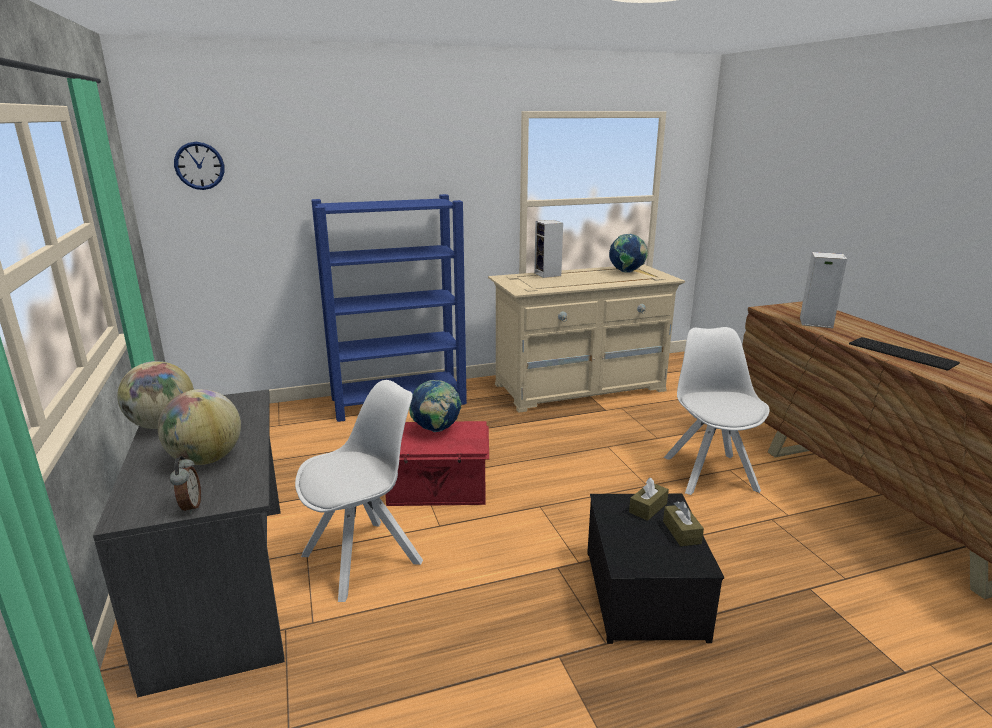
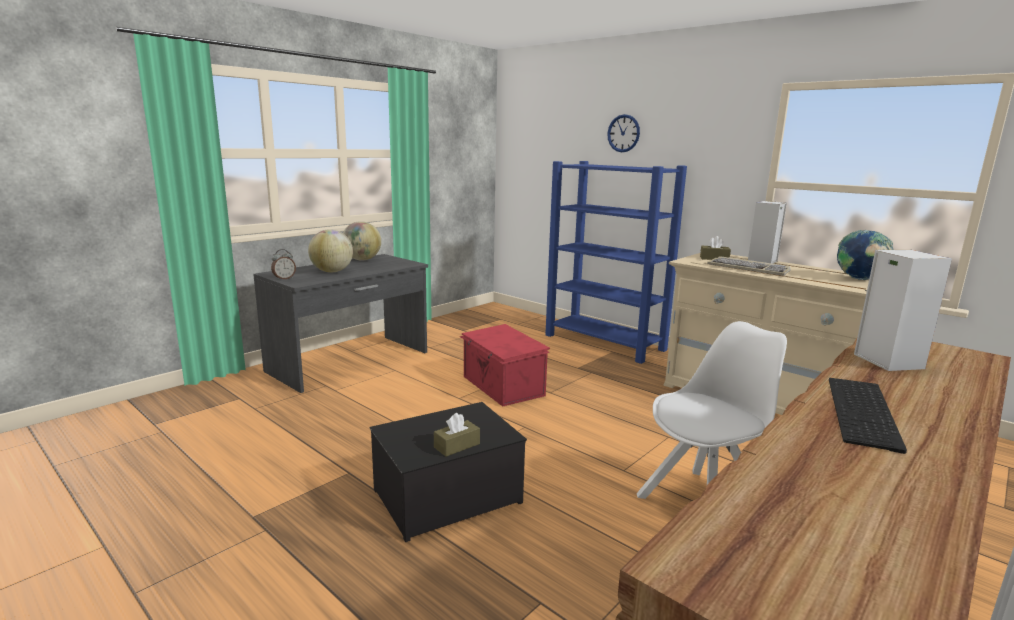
camera: 60 degrees right, 5 degrees down
(199, 166) = (528, 132): wall clock -> wall clock (623, 133)
(364, 558) = (402, 386): white chair -> none
(436, 430) = (512, 337): globe -> none
(569, 284) = (749, 269): none -> keyboard
(648, 508) = (483, 426): brown tissue box -> brown tissue box (714, 258)

